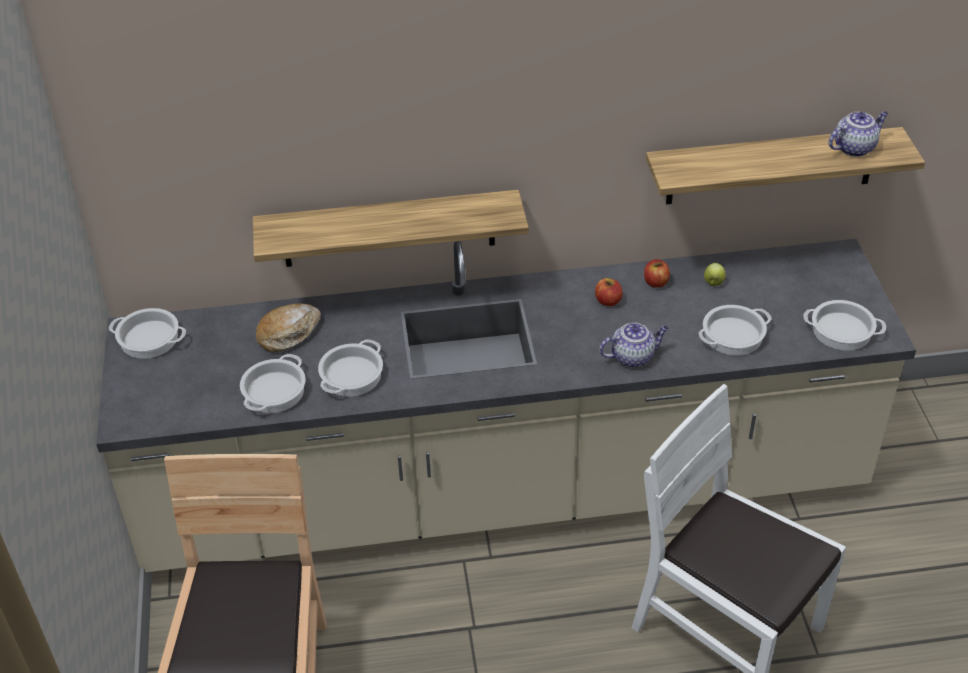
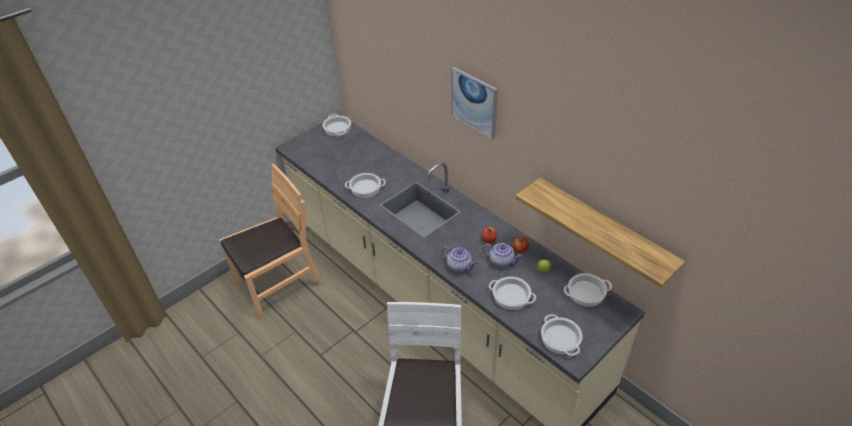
camera: 55 degrees right, 0 degrees up
(274, 392) = (338, 173): cooking pot -> cooking pot (586, 293)
(289, 333) = (373, 159): bread -> none
(389, 228) = (431, 141): shelf -> none
(496, 99) = (474, 102): none -> picture
(854, 147) = (637, 249): teapot -> teapot (502, 262)

